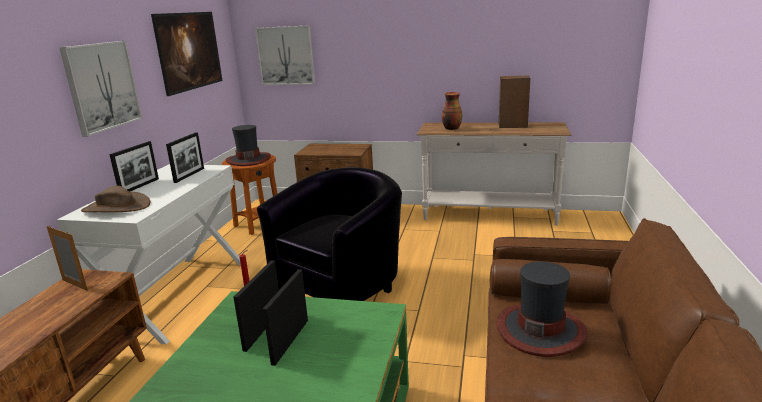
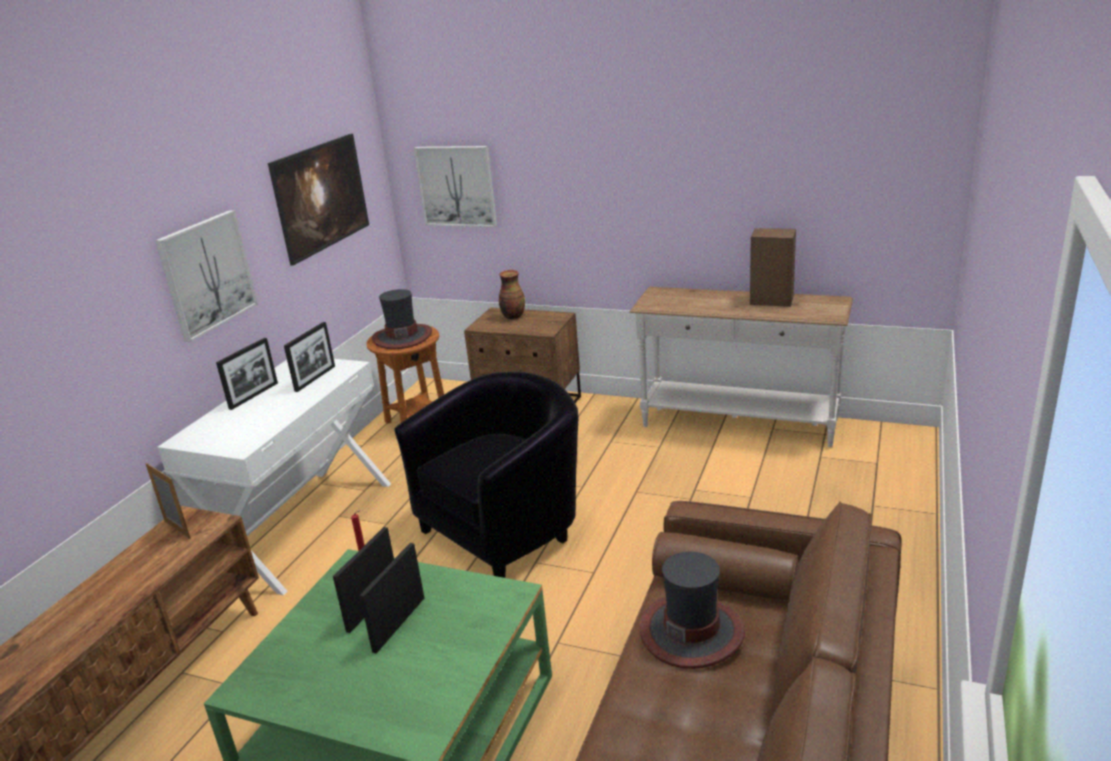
camera: 10 degrees right, 5 degrees up
(116, 207) = (224, 431): brown hat -> none
(451, 128) = (681, 303): vase -> vase (513, 316)

